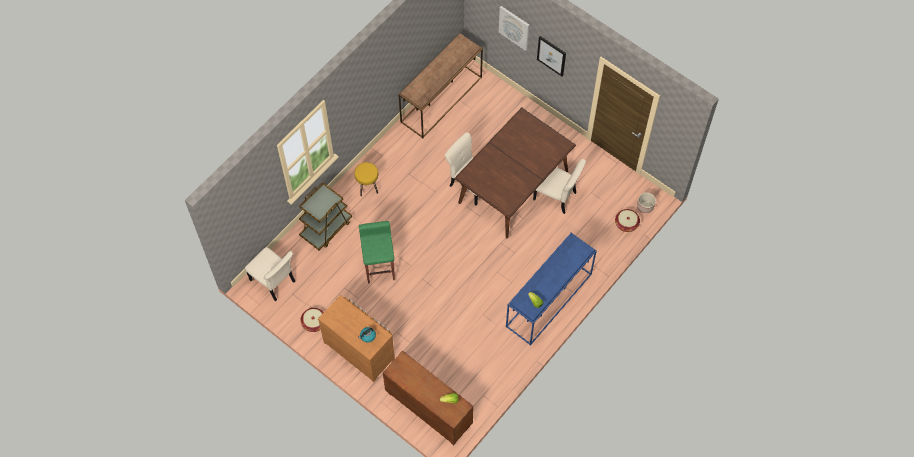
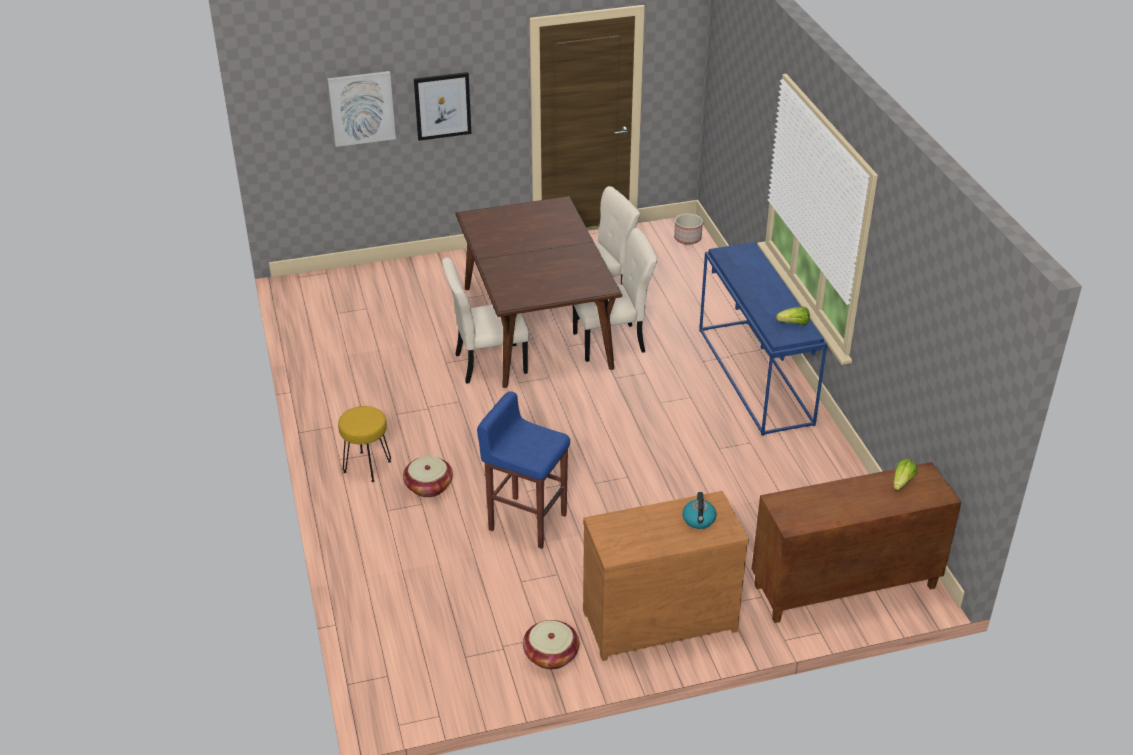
camera: 55 degrees left, 25 degrees down
(274, 282) = (415, 671): beige chair -> beige chair (612, 342)
(326, 228) = (385, 550): brown cart -> none
(380, 267) = (527, 521): green stool -> blue stool
(441, 99) = (315, 327): brown console table -> none
(626, 223) = (698, 263): basket -> basket (428, 486)

